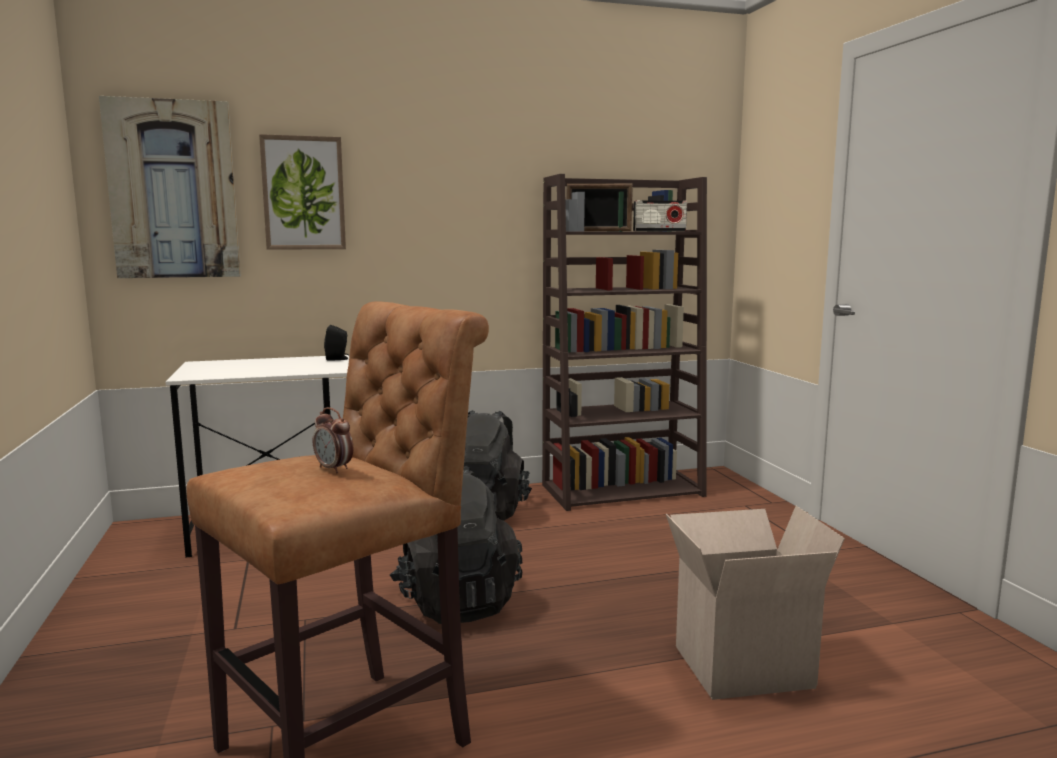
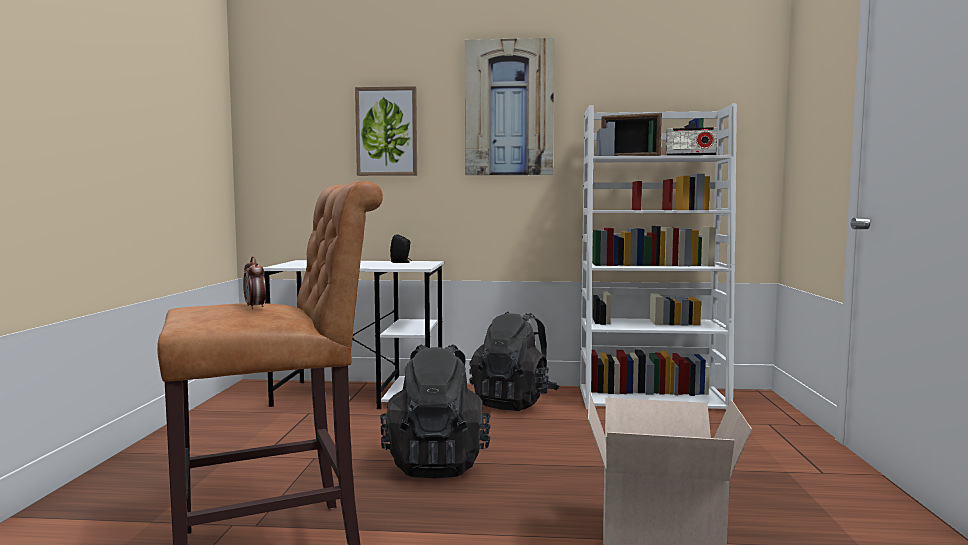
camera: 20 degrees right, 5 degrees down
(173, 190) = (295, 131): picture -> picture (509, 108)
(623, 490) = (652, 399): brown bookcase -> white bookcase

